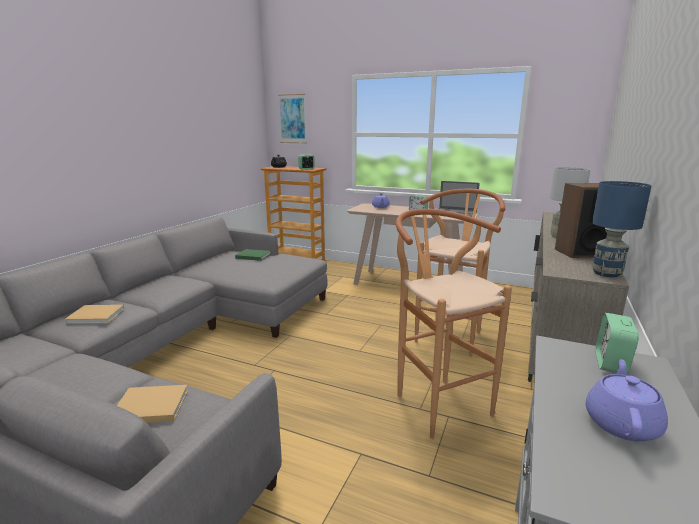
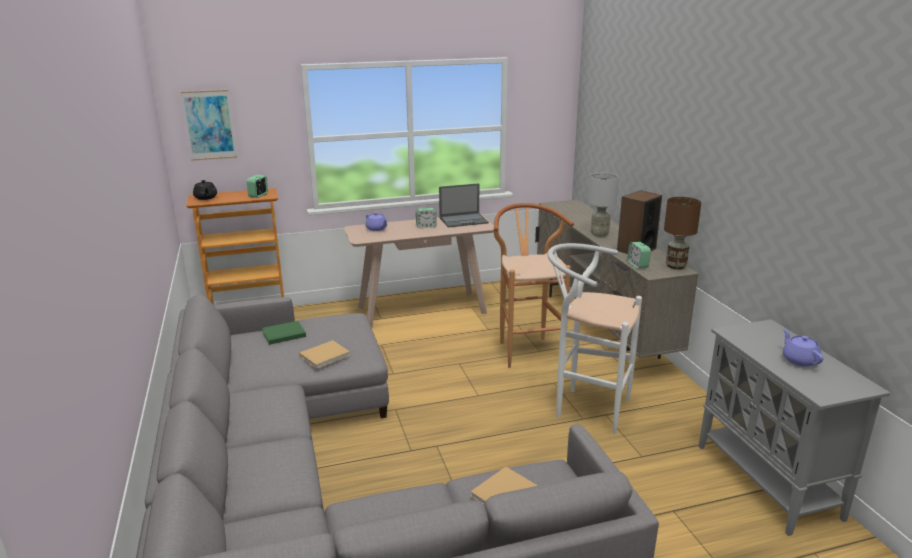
camera: 40 degrees left, 5 degrees up
(97, 316) = (273, 467): beige book -> beige book (326, 355)
(436, 401) = (585, 408): brown stool -> white stool
(607, 273) = (676, 266): blue table lamp -> brown table lamp
(611, 363) = (759, 332): alarm clock -> alarm clock (637, 265)

